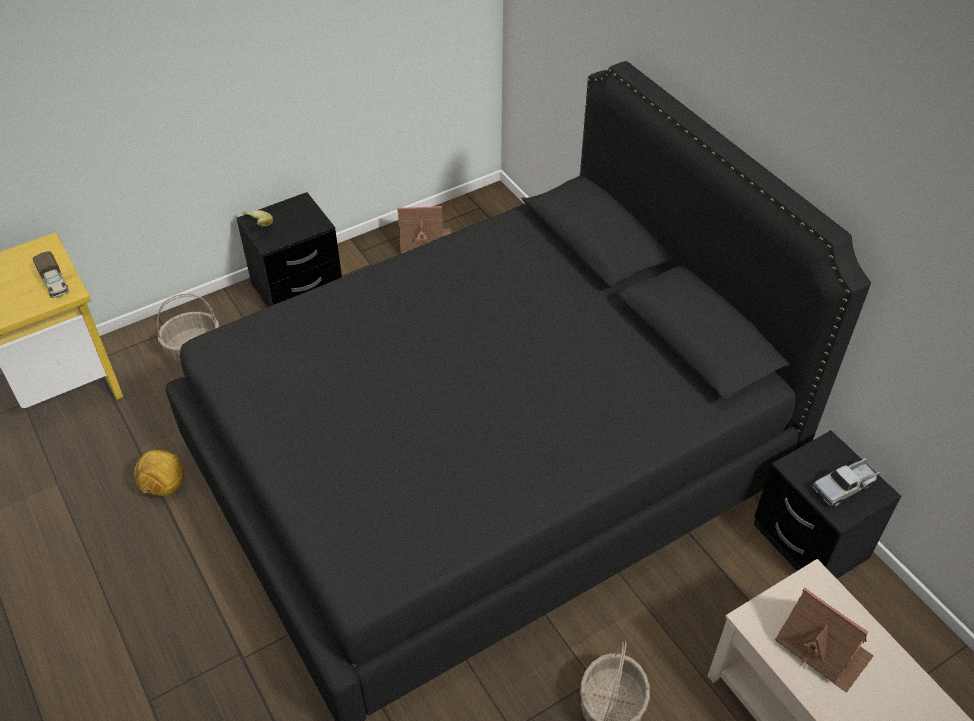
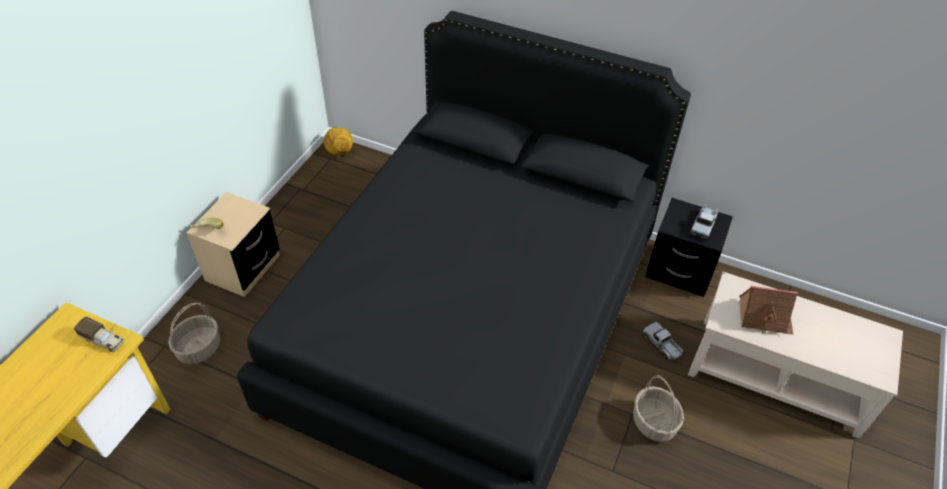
camera: 35 degrees left, 0 degrees up
(165, 487) = (259, 455): football -> football (340, 152)
(297, 288) = (243, 268): black nightstand -> beige nightstand
(425, 241) = (311, 196): toy house -> none
(704, 619) = (662, 344): none -> toy truck

